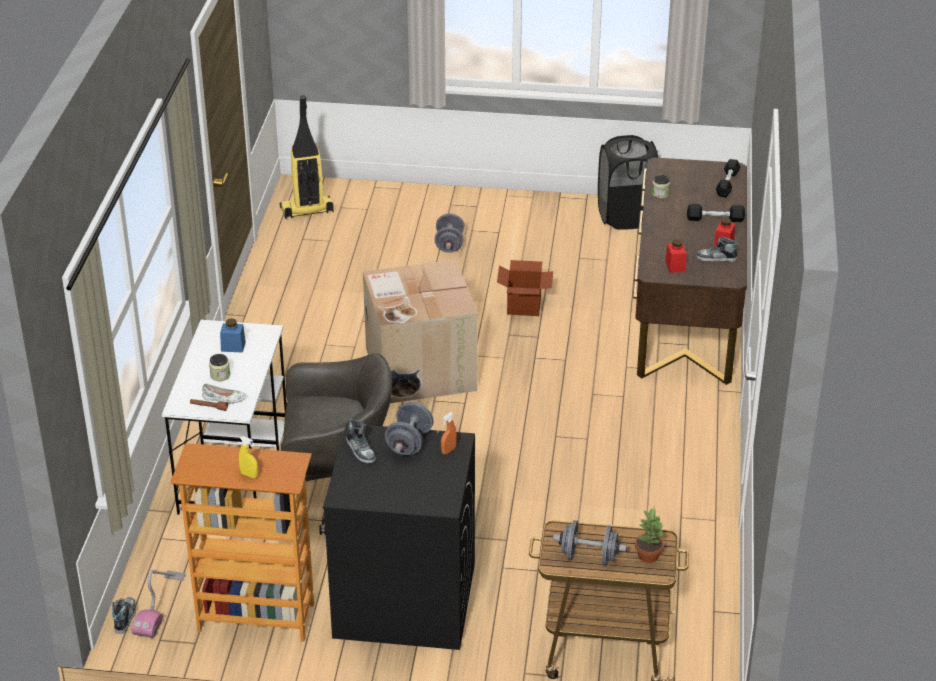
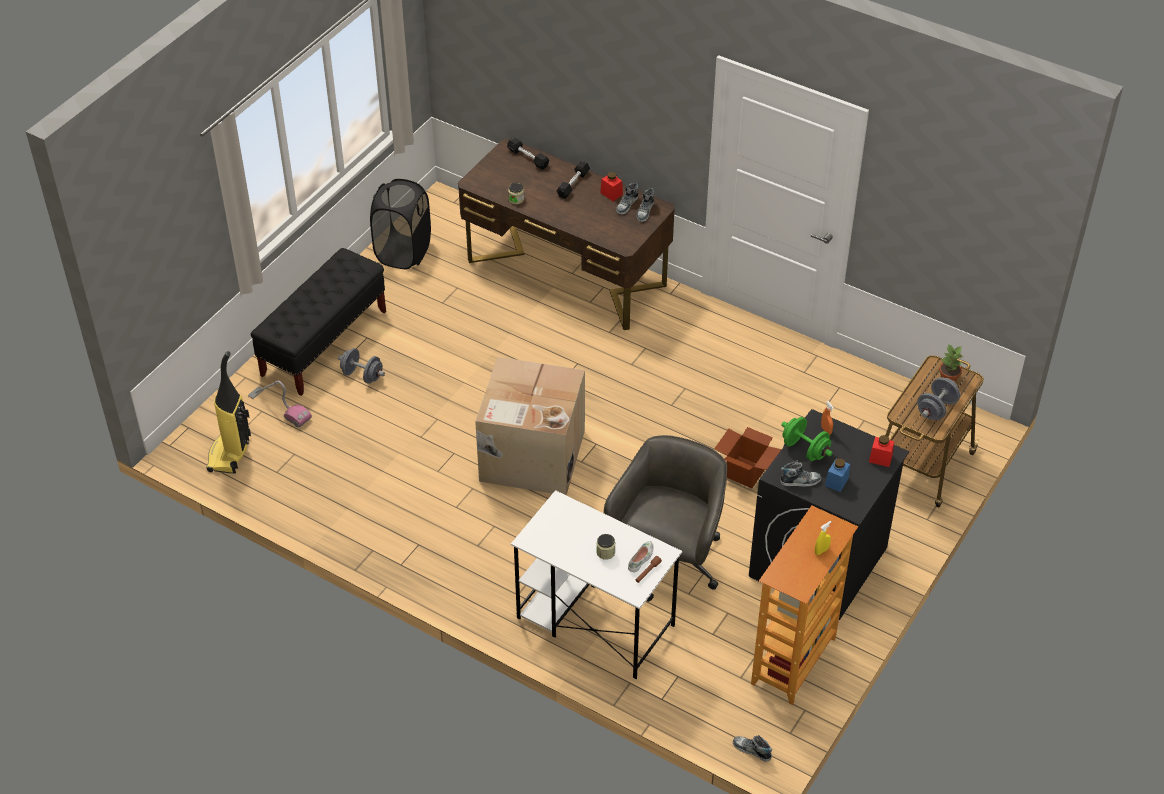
camera: 65 degrees left, 10 degrees up
(159, 605) = (748, 722): vacuum cleaner -> vacuum cleaner (279, 408)
(233, 346) = (567, 532): blue jar -> blue jar (836, 482)
(409, 443) = (805, 449): grey dumbbell -> green dumbbell
(473, 213) = (324, 343): none -> black bench
(523, 306) = (488, 361): cardboard box -> cardboard box (745, 472)
(675, 266) = (623, 230): red jar -> red jar (880, 458)
(717, 271) = (645, 211): none -> shoe

